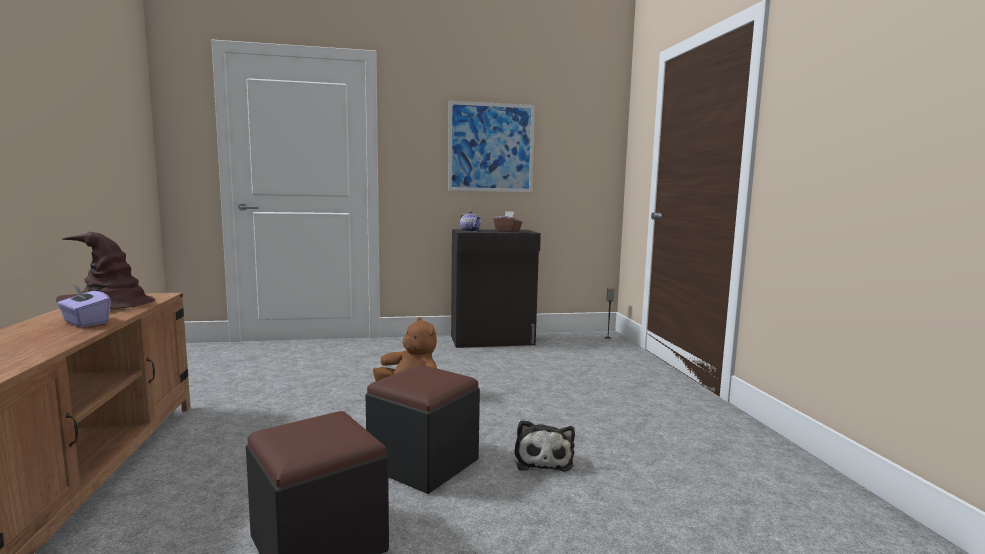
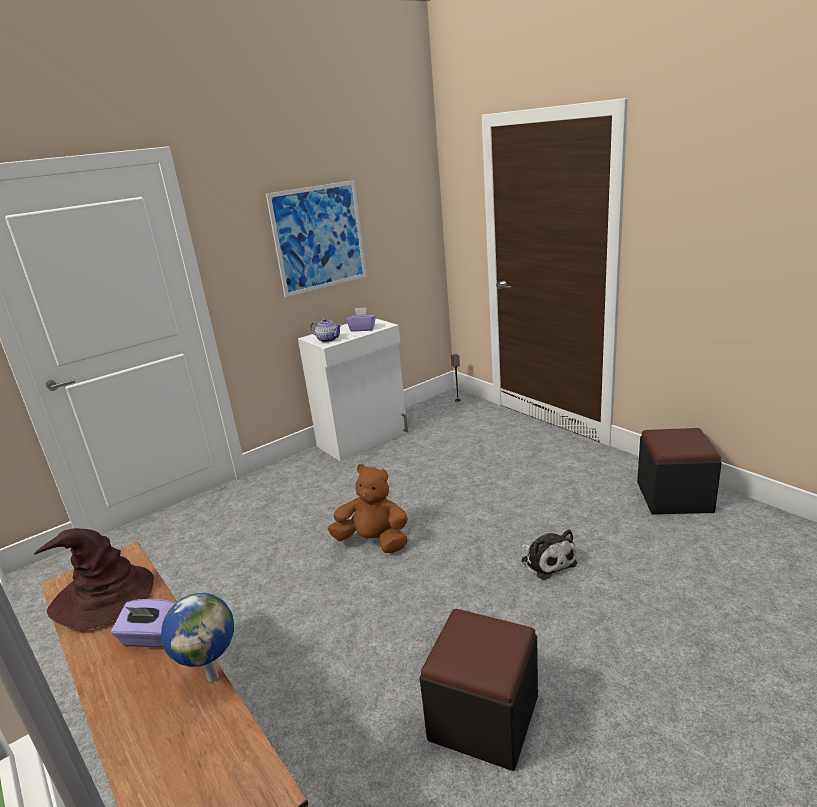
camera: 25 degrees left, 15 degrees up
(67, 344) = (213, 676): none -> globe
(423, 464) = (469, 607): black ottoman -> black ottoman (674, 497)
(493, 340) = (364, 439): black cabinet -> white cabinet
(507, 231) = (362, 329): brown tissue box -> purple tissue box

